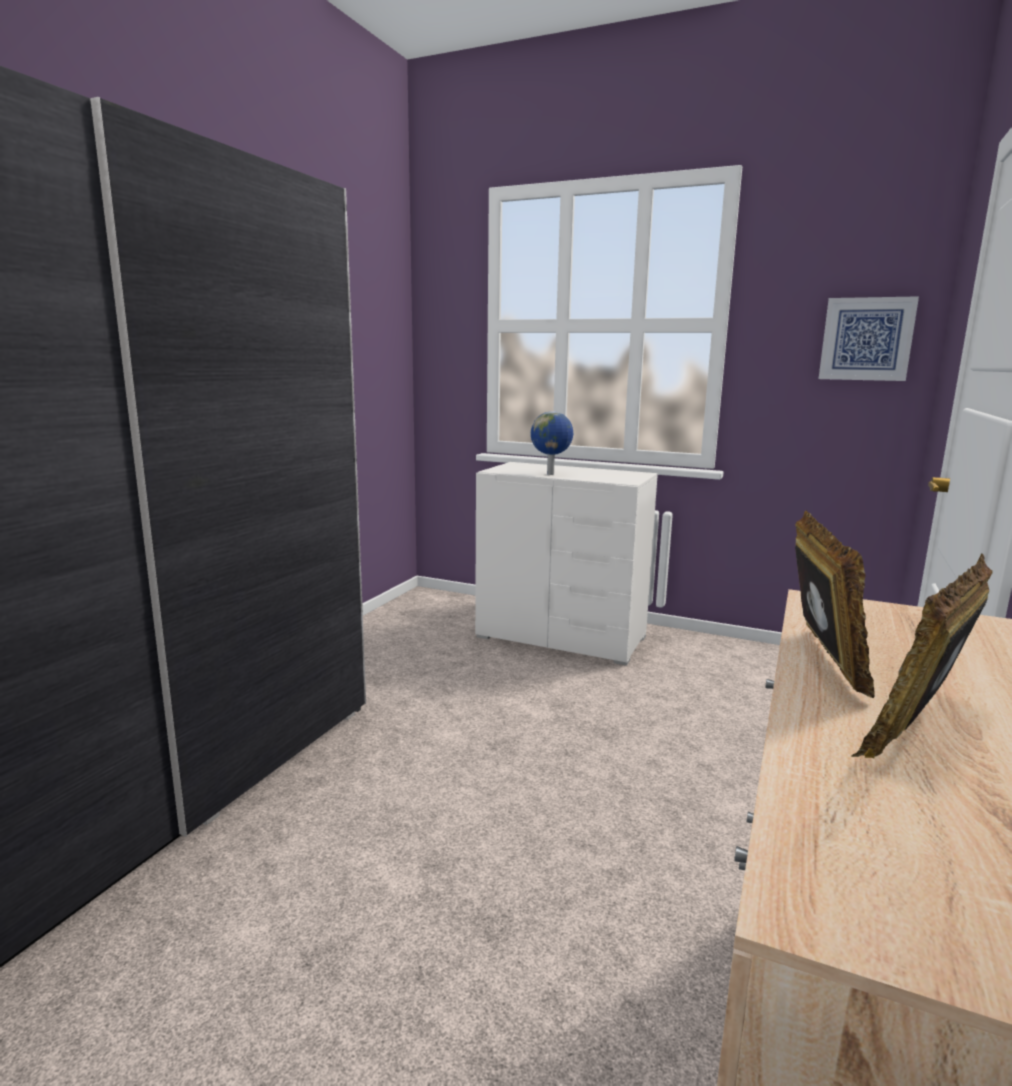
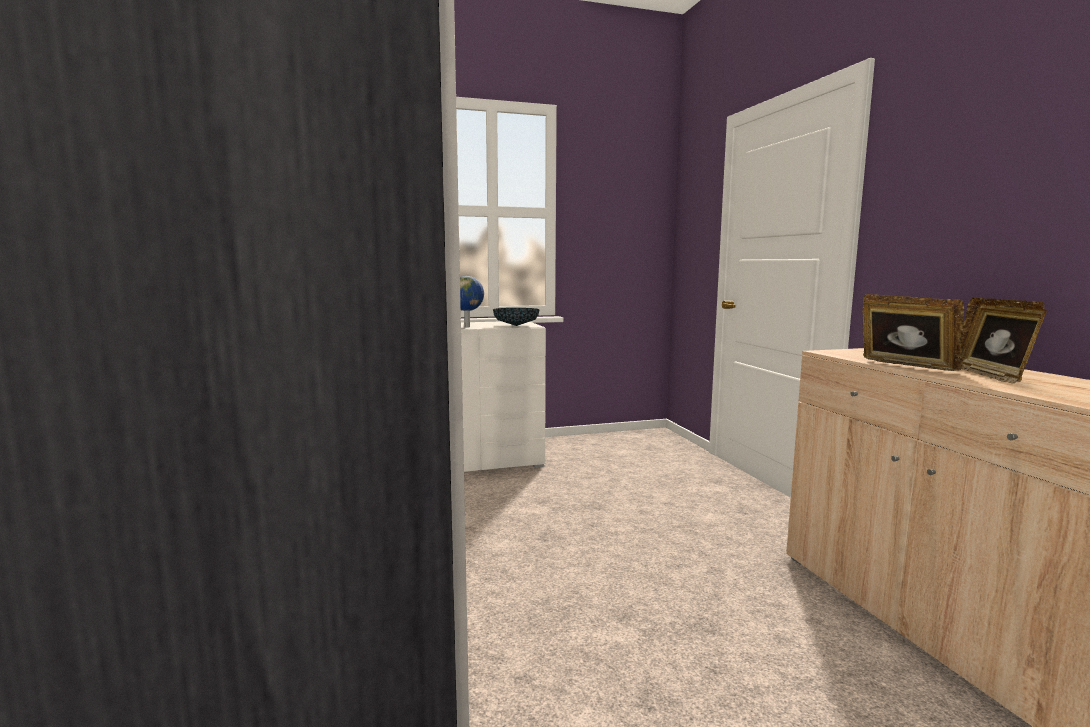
camera: 40 degrees left, 5 degrees down
(609, 479) = (516, 326): none -> bowl
(866, 339) = (636, 225): picture -> none

